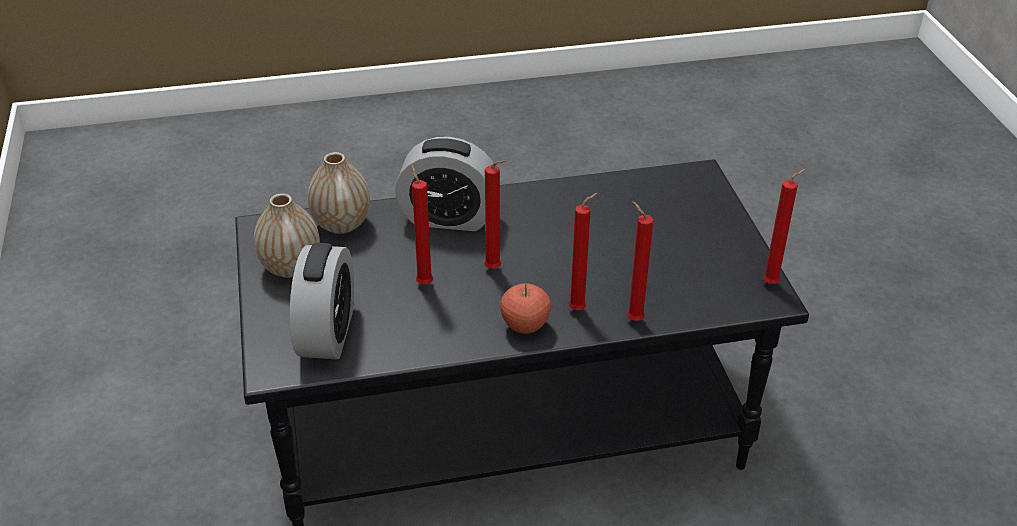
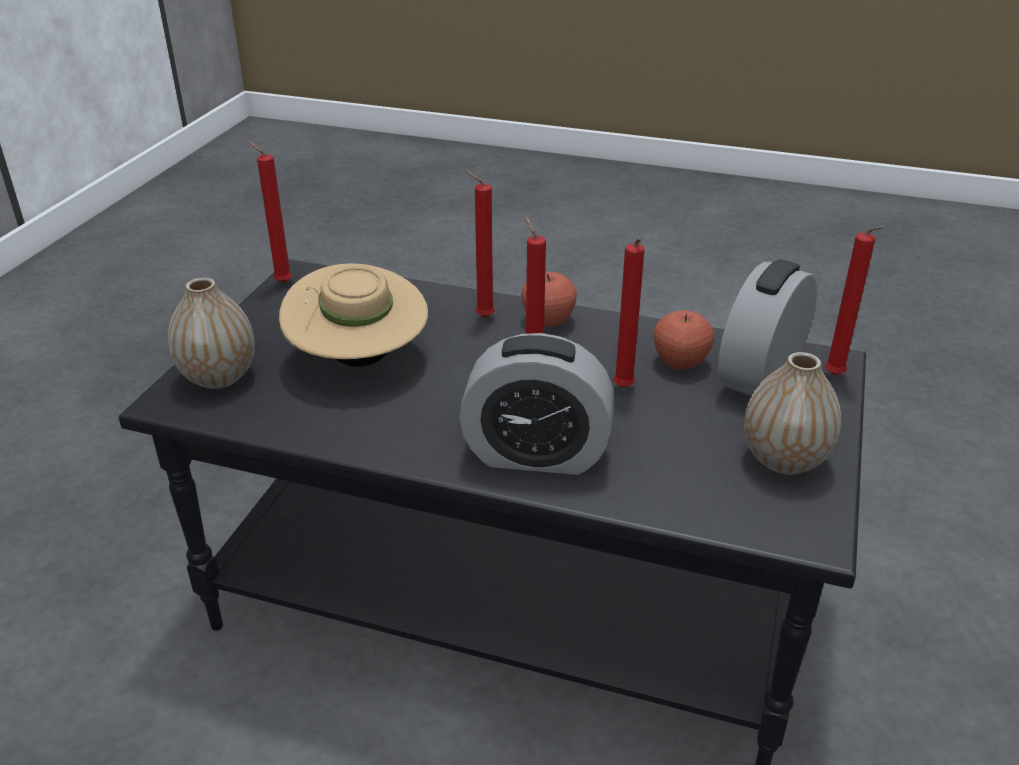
camera: 150 degrees left, 5 degrees down
(341, 224) = (690, 497): vase -> vase (219, 377)
(394, 322) = (680, 362): none -> apple
(448, 218) = (536, 454): alarm clock -> alarm clock turned 150 degrees clockwise
(625, 239) = (359, 360): none -> beige hat
(632, 319) = (442, 296): red candle -> red candle (836, 377)

